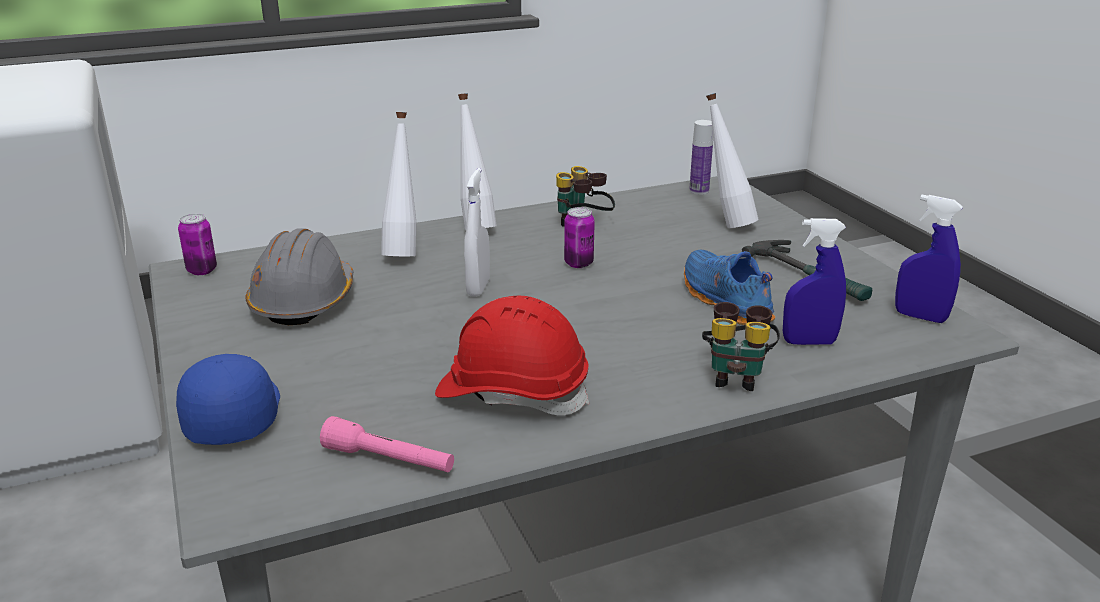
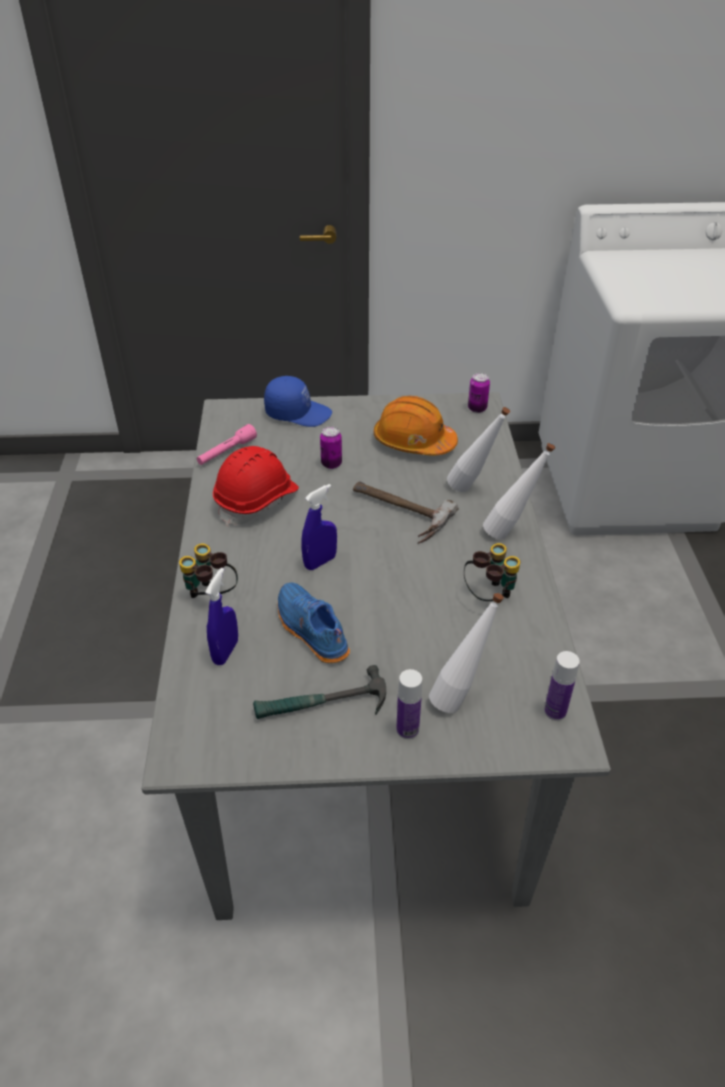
camera: 110 degrees right, 15 degrees up
(304, 301) = (413, 442): grey hard hat -> orange hard hat
(478, 288) = (396, 513): white spray bottle -> hammer
(578, 263) = (414, 572): can -> can (331, 464)
(724, 301) = (310, 631): blue shoe -> blue shoe turned 120 degrees counterclockwise
(787, 238) = (407, 729): none -> bottle
(920, 317) = (217, 743): blue spray bottle -> blue spray bottle (320, 562)

